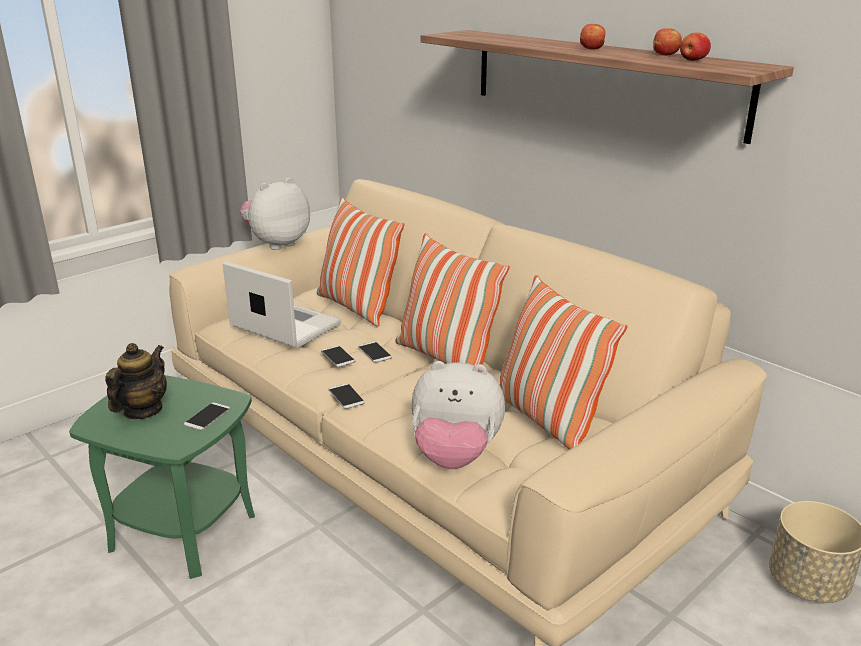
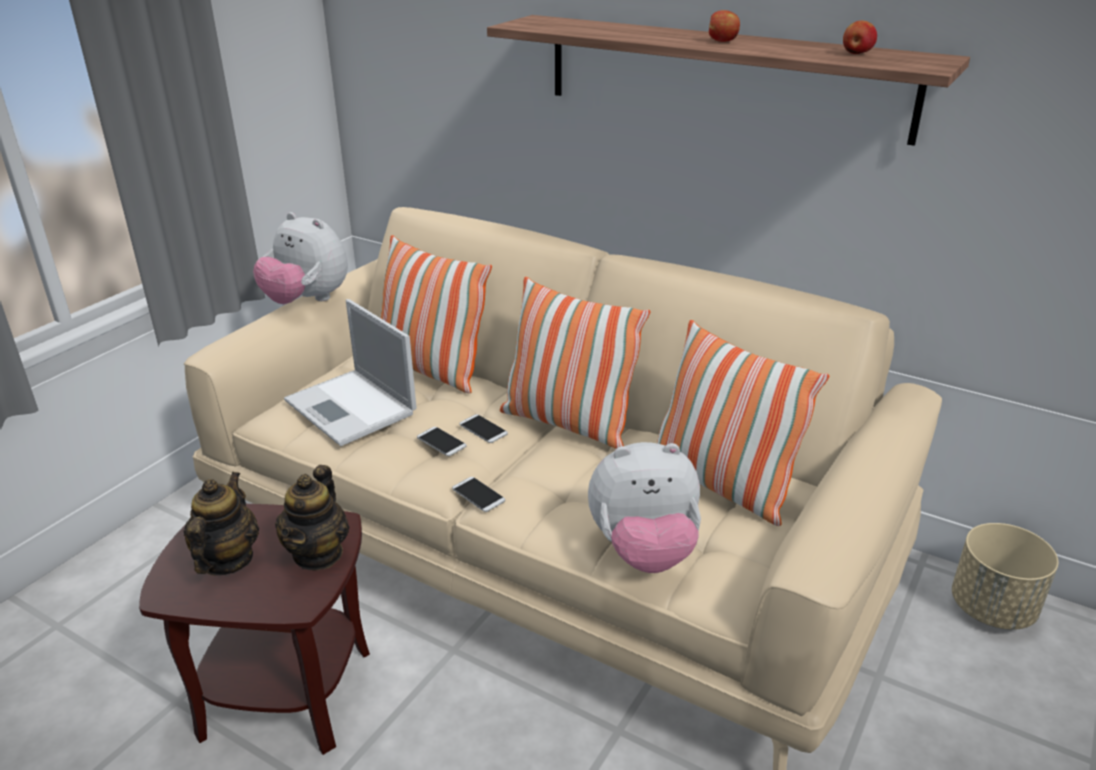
camera: 15 degrees left, 5 degrees up
(184, 530) = (286, 691): green side table -> brown side table
(207, 417) = (318, 554): phone -> teapot
(277, 244) = (307, 301): plush toy -> plush toy turned 90 degrees counterclockwise
(284, 325) = (352, 408): laptop -> laptop turned 150 degrees counterclockwise
(665, 55) = (815, 46): apple -> none

